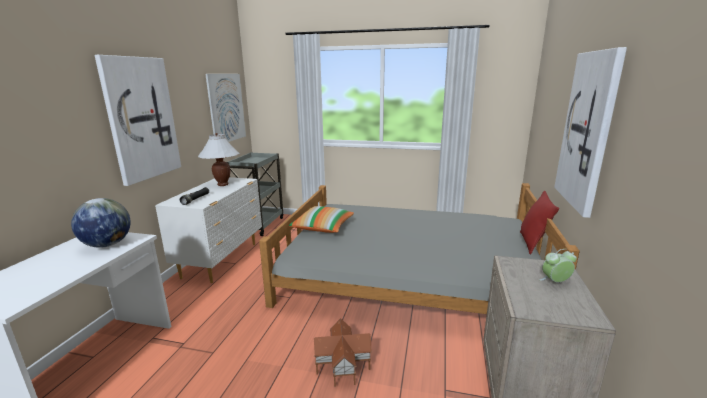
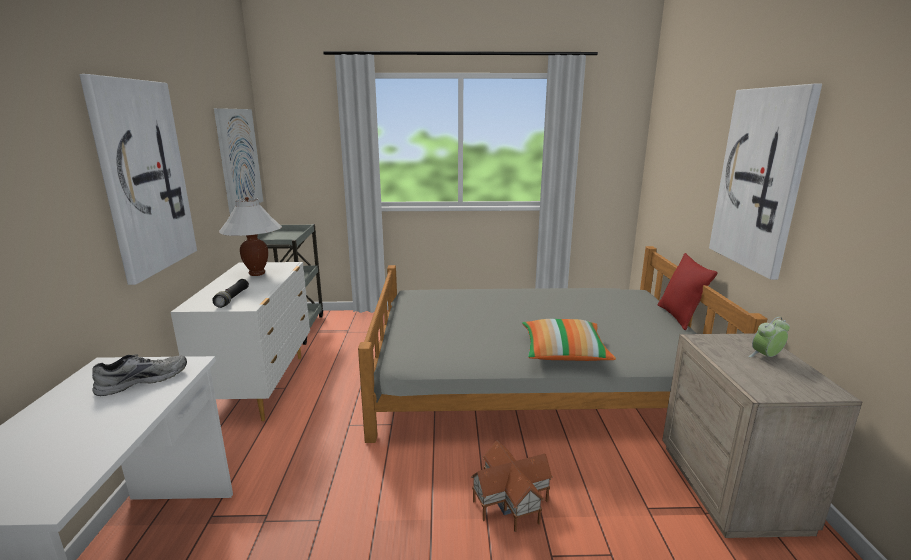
camera: 15 degrees left, 0 degrees up
(107, 245) = (143, 380): globe -> grey shoe
(322, 227) = (417, 323): pillow -> pillow (563, 353)

